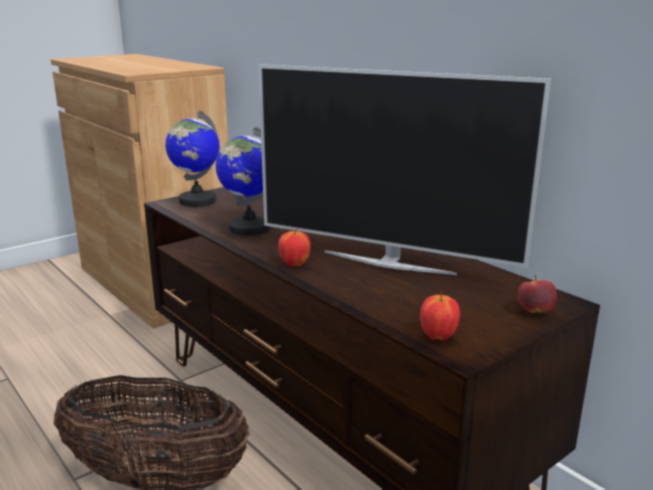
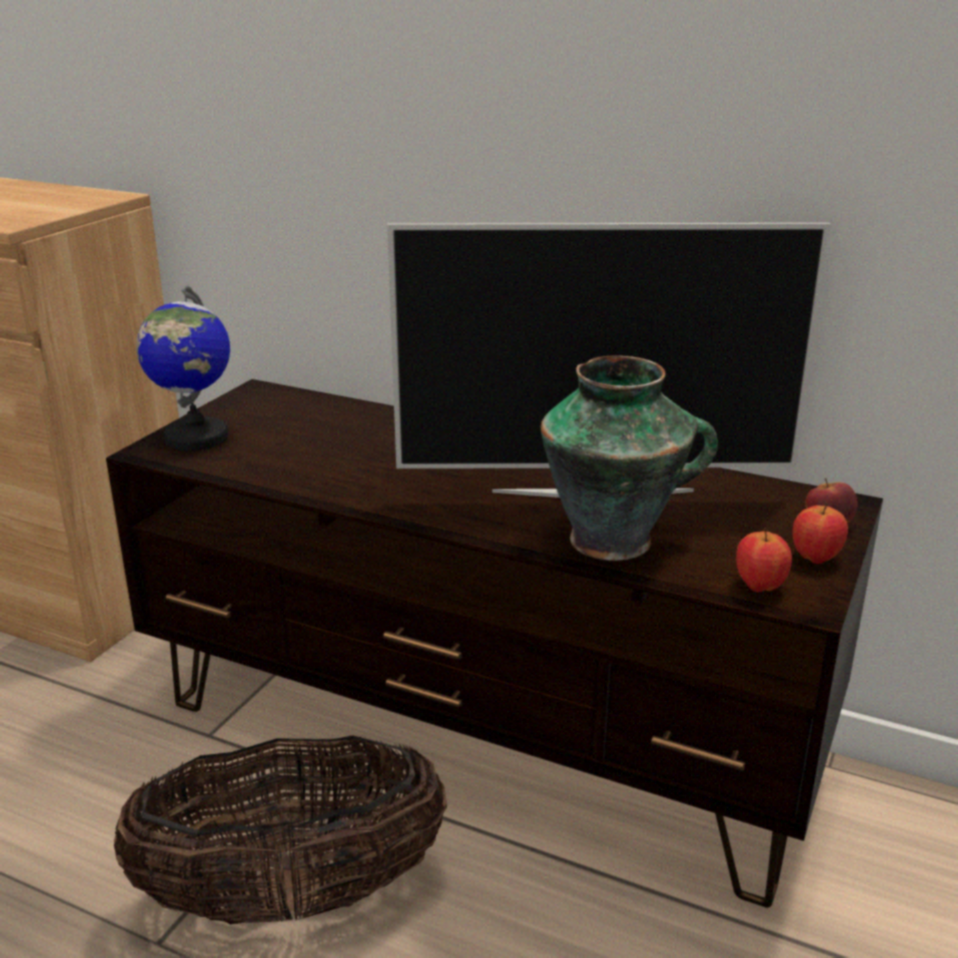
camera: 25 degrees left, 5 degrees up
(249, 228) = (338, 473): globe -> none
(294, 264) = (472, 521): apple -> apple (815, 558)
(370, 291) = (615, 540): none -> vase

